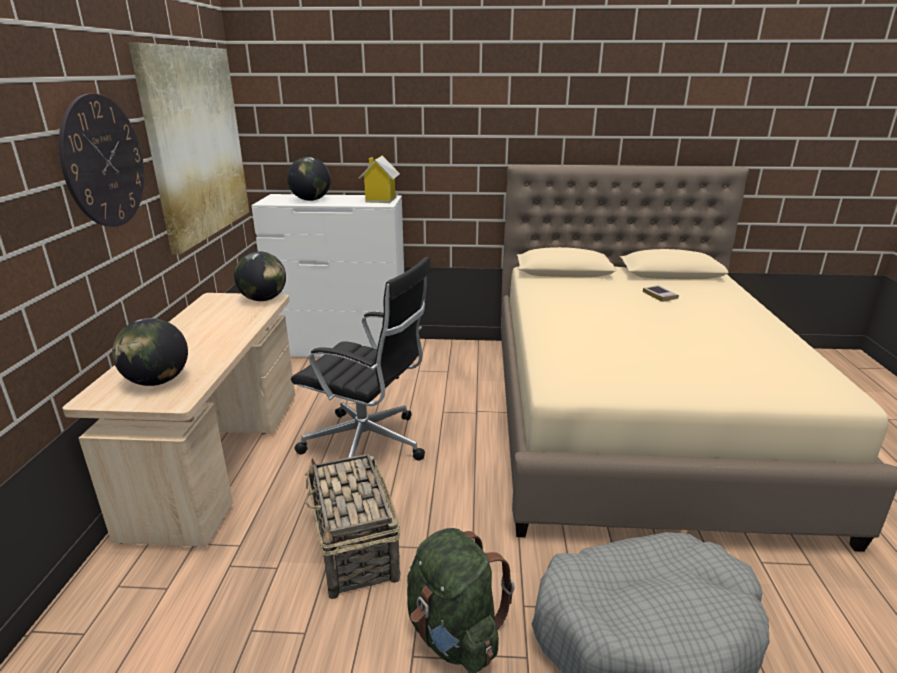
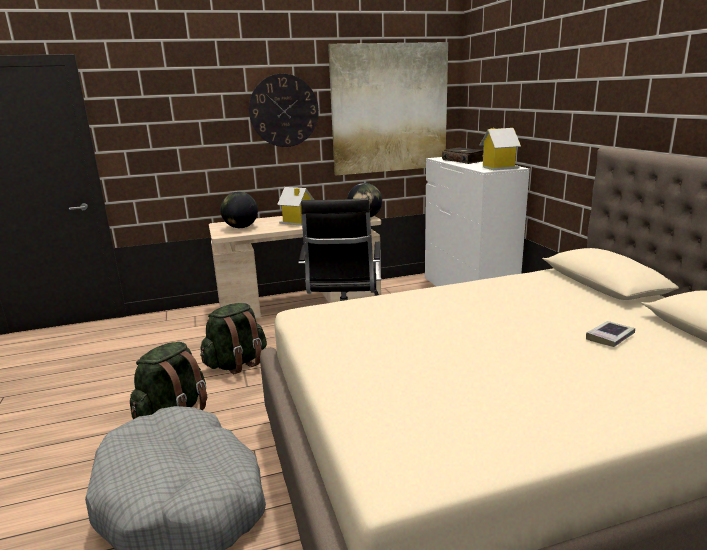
camera: 70 degrees right, 5 degrees down
(206, 338) = (296, 222): none -> toy house
(311, 200) = (463, 161): globe -> book
(355, 550) = (237, 363): basket -> green backpack

